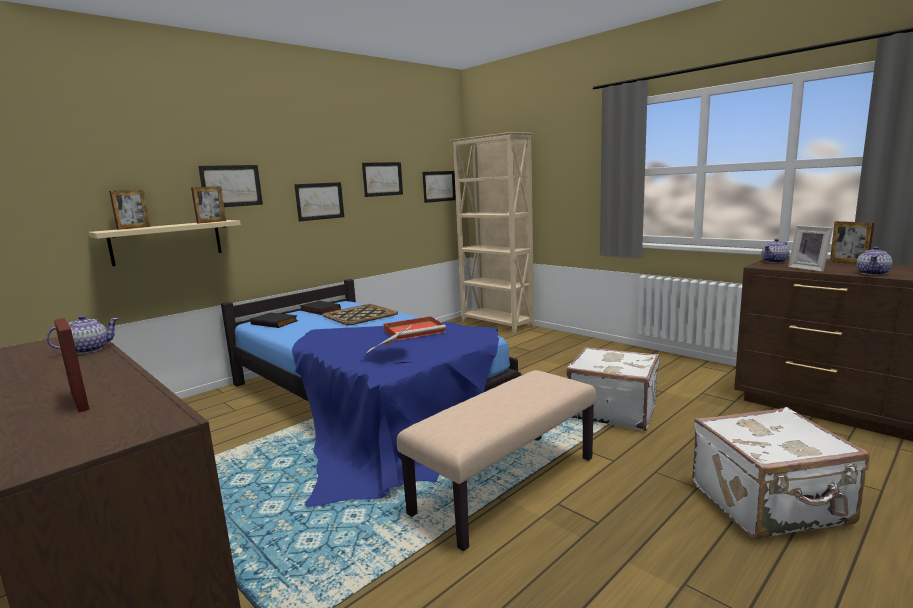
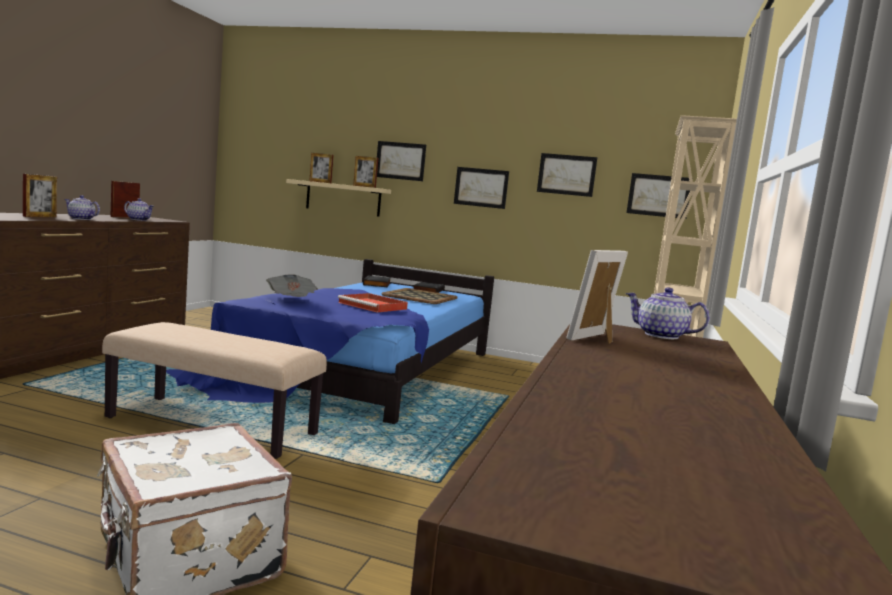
camera: 60 degrees right, 5 degrees down
(612, 410) = (418, 471): white suitcase -> none
(848, 263) = (721, 368): picture frame -> picture frame (124, 217)
(873, 273) = (586, 360): teapot -> teapot (81, 219)

